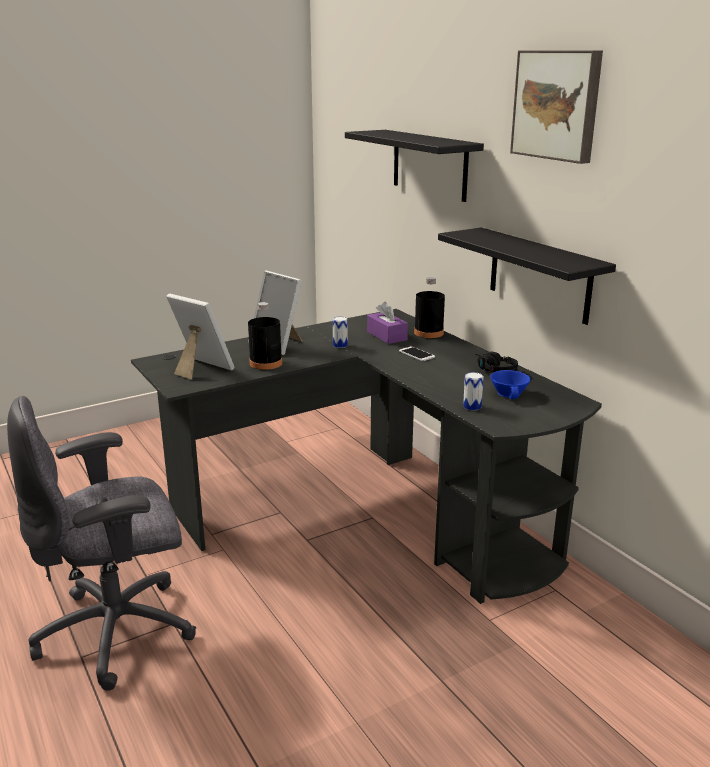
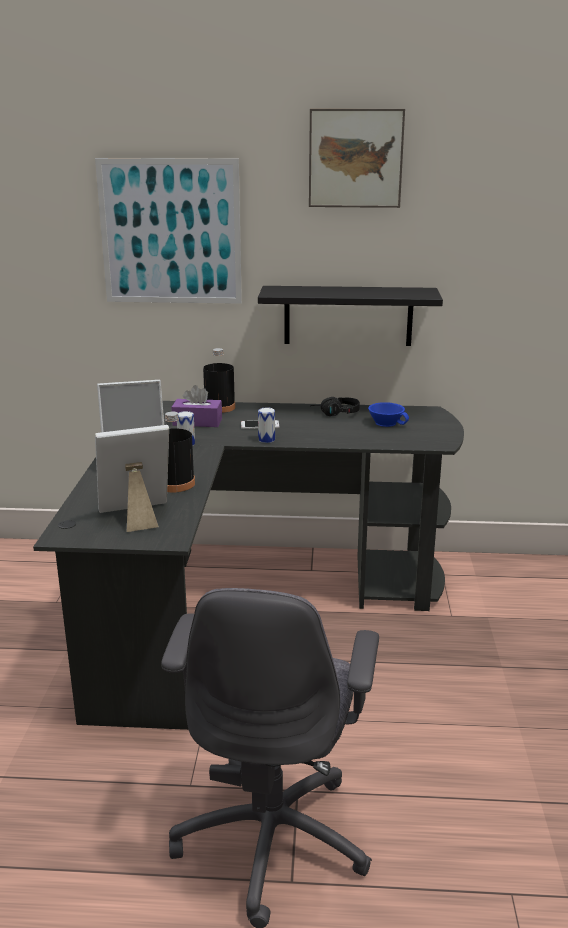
camera: 55 degrees left, 0 degrees up
(429, 164) = (170, 232): black shelf -> picture
(472, 406) = (394, 440): can -> can (266, 440)

